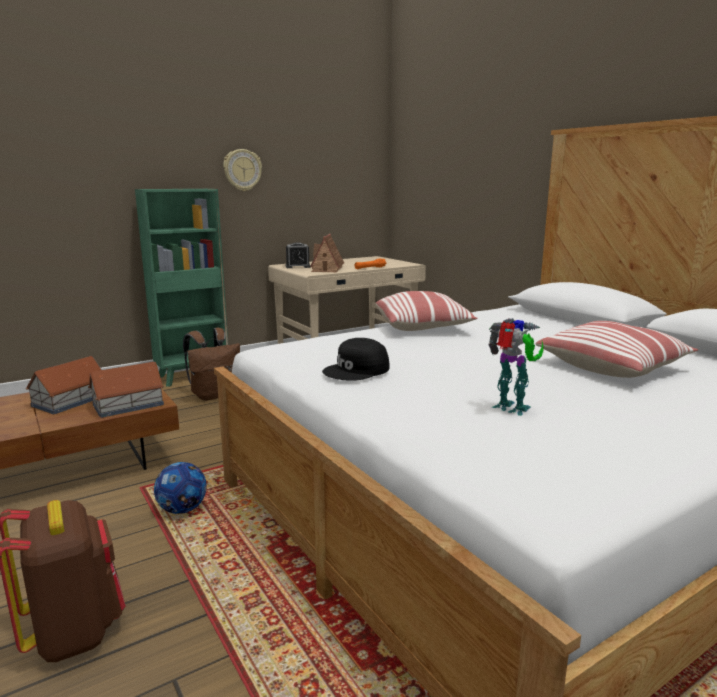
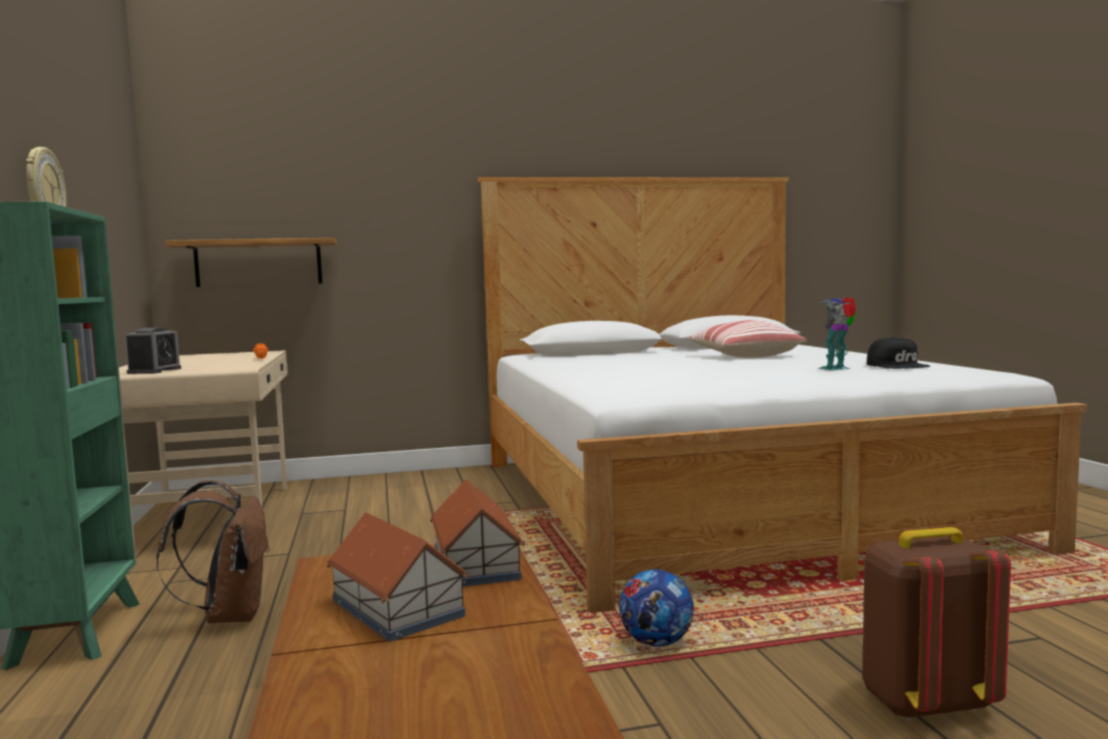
camera: 70 degrees left, 10 degrees down
(327, 269) = (219, 365): toy house -> none
(357, 370) = (737, 379): black cap -> black cap (898, 365)
(423, 327) = (578, 370): pillow -> none
(428, 202) = (258, 263): none -> shelf

